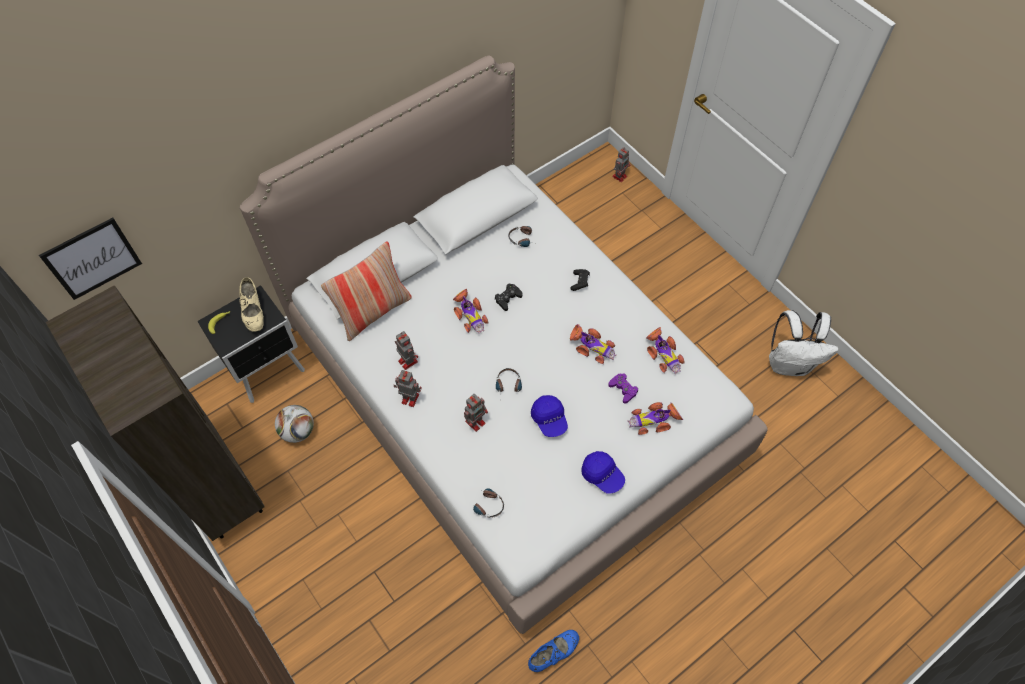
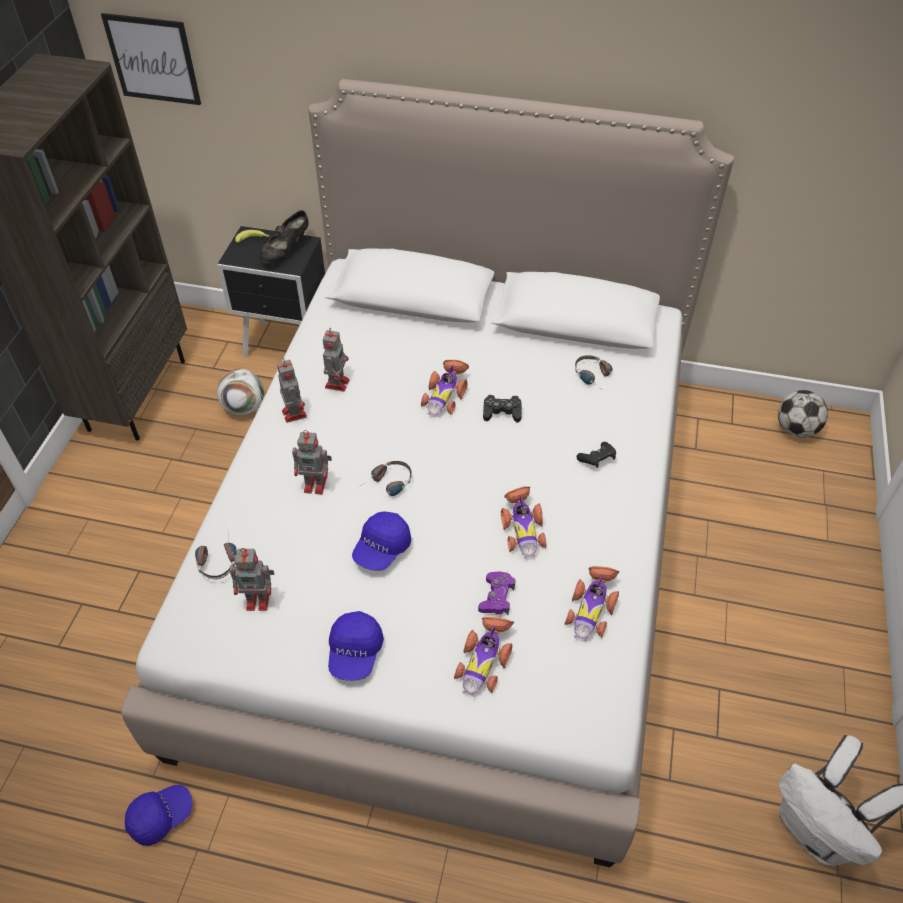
camera: 50 degrees right, 10 degrees down
(254, 312) = (286, 252): beige shoe -> black shoe
(373, 312) = (369, 322): pillow -> none
(553, 653) = (161, 816): blue shoe -> blue cap
(588, 180) = (796, 429): none -> football
(620, 176) = (841, 453): toy robot -> toy robot (259, 599)
(654, 420) = (485, 659): toy car -> toy car turned 105 degrees counterclockwise

